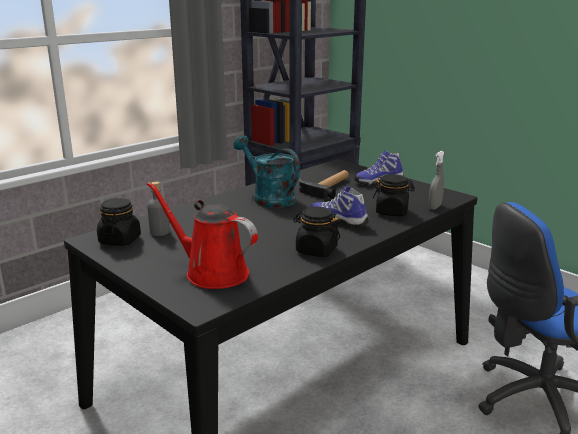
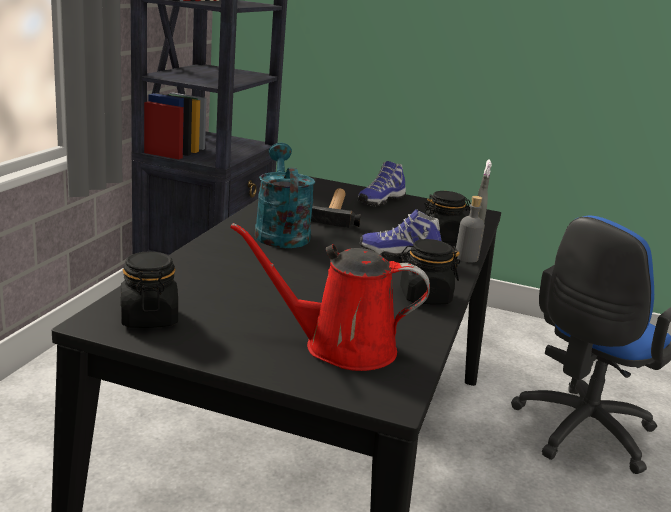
camera: 30 degrees left, 0 degrees up
(159, 232) = (193, 297): grey bottle -> grey bottle (466, 258)
(269, 198) = (280, 232): turquoise watering can -> turquoise watering can turned 60 degrees clockwise

